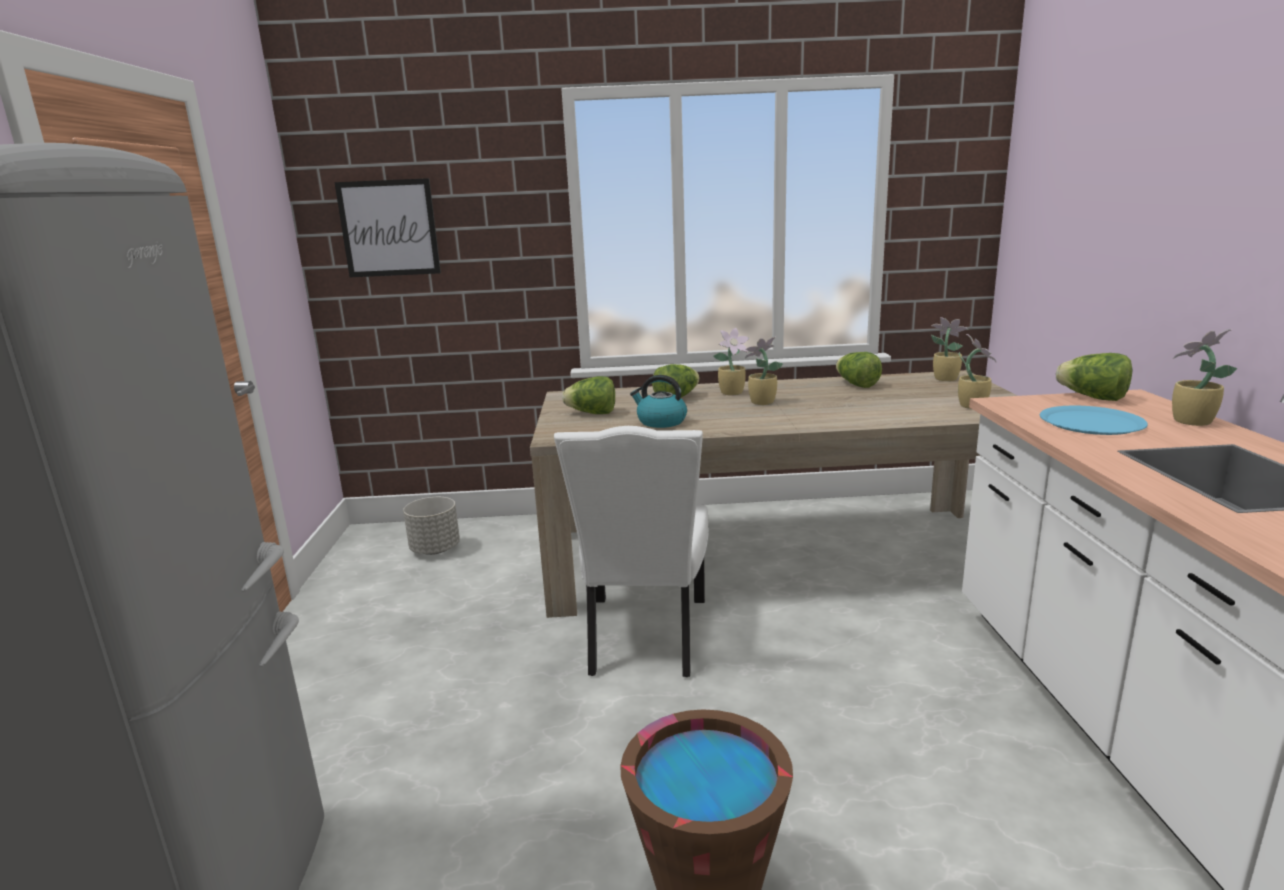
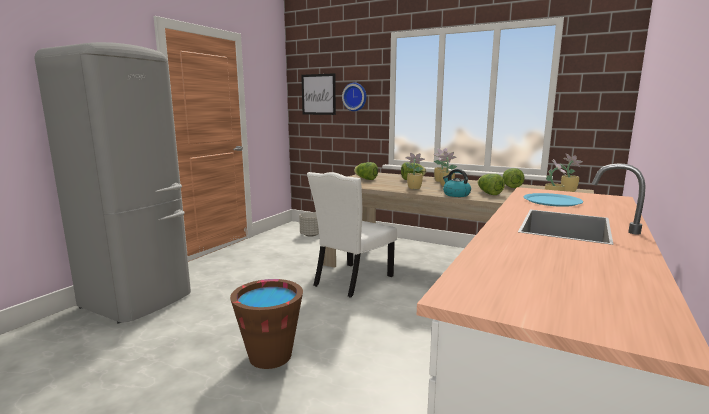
camera: 30 degrees right, 5 degrees down
(487, 230) = (355, 97): none -> wall clock
(660, 422) = (386, 185): kettle -> kettle (456, 194)
(1093, 398) = (587, 195): lettuce -> lettuce (489, 193)
(1190, 422) = (613, 208): potted plant -> potted plant (413, 188)

